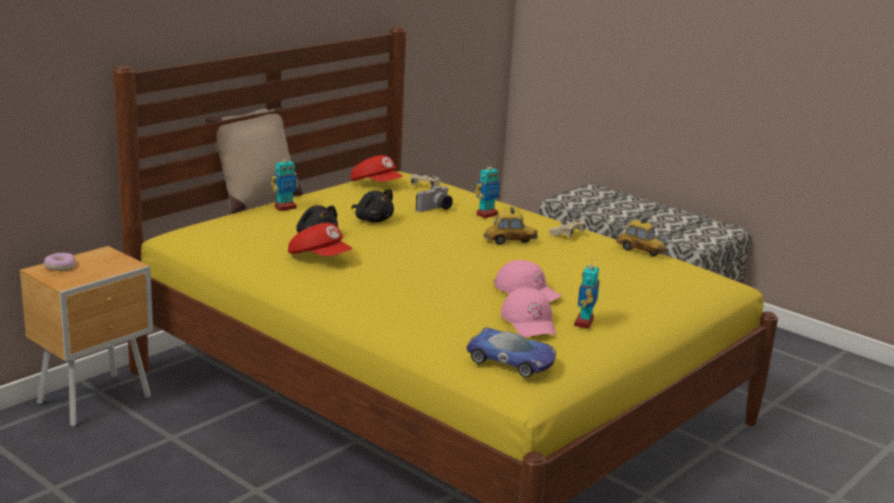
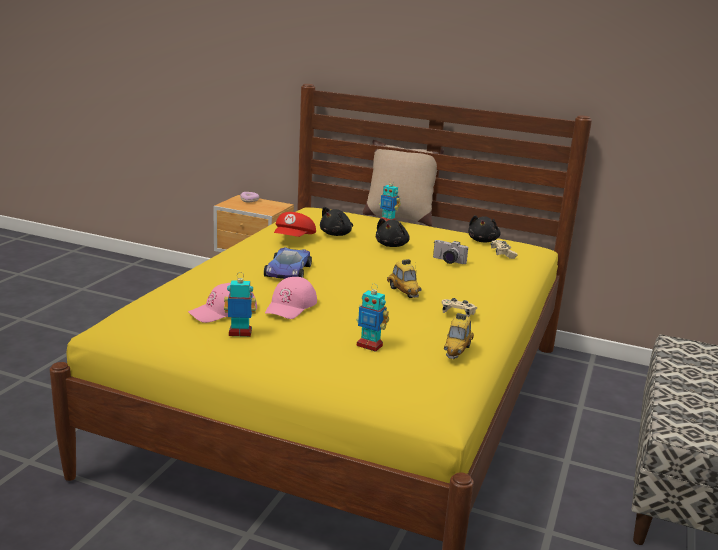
camera: 70 degrees right, 0 degrees up
(376, 184) = (483, 241): red cap -> black plush toy
(486, 214) = (463, 279): toy robot -> toy robot (369, 345)
(512, 360) = (143, 311): toy car -> toy car (287, 271)

